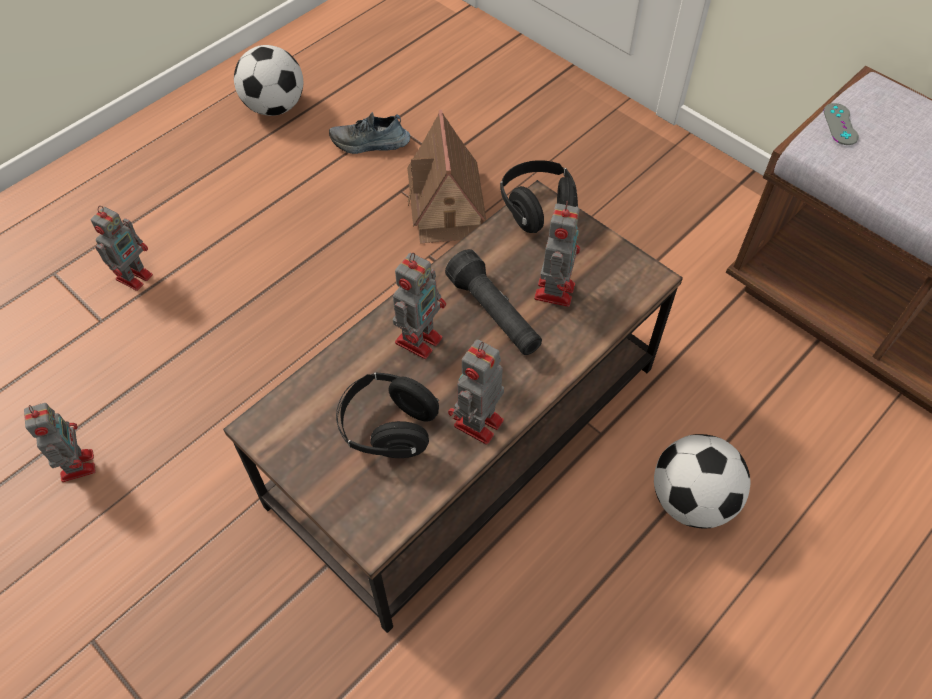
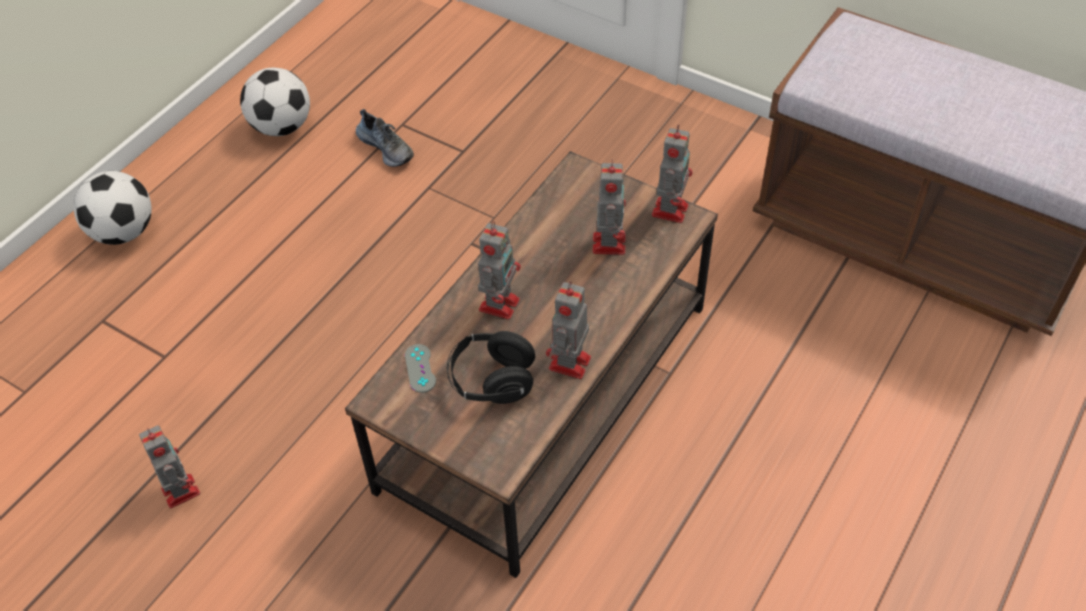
camera: 10 degrees left, 5 degrees down
(135, 275) = (186, 309): toy robot -> toy robot (670, 209)
(370, 143) = (387, 147): shoe -> shoe turned 120 degrees counterclockwise
(446, 204) = (476, 193): toy house -> none
(494, 314) = (561, 272): black flashlight -> none
(538, 209) = (577, 176): black headphones -> none
(691, 500) = (763, 414): football -> football (124, 232)
(840, 124) = (825, 61): grey game controller -> grey game controller (420, 368)

